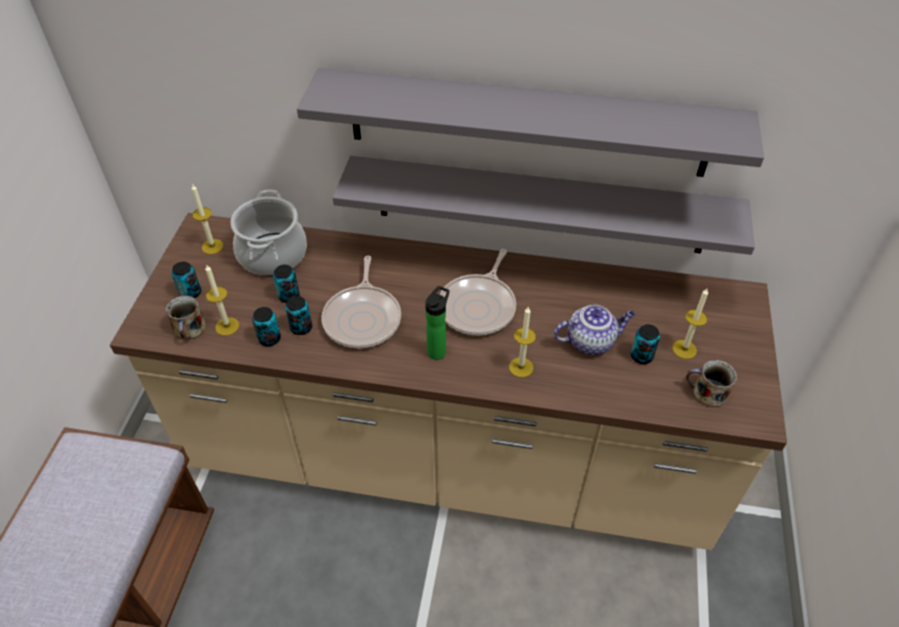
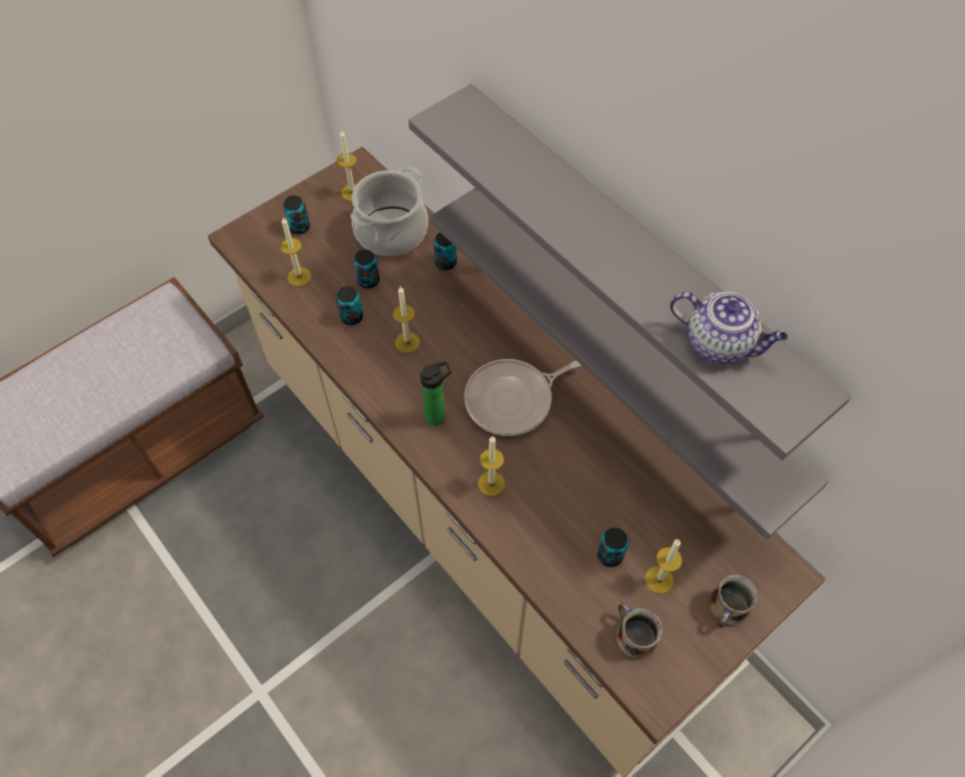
camera: 40 degrees right, 10 degrees up
(190, 329) = (271, 260): mug -> mug (728, 608)
(269, 339) = (319, 310): can -> can (446, 262)
(363, 318) = (407, 342): frying pan -> candle
(591, 341) = (578, 506): teapot -> teapot (720, 343)

